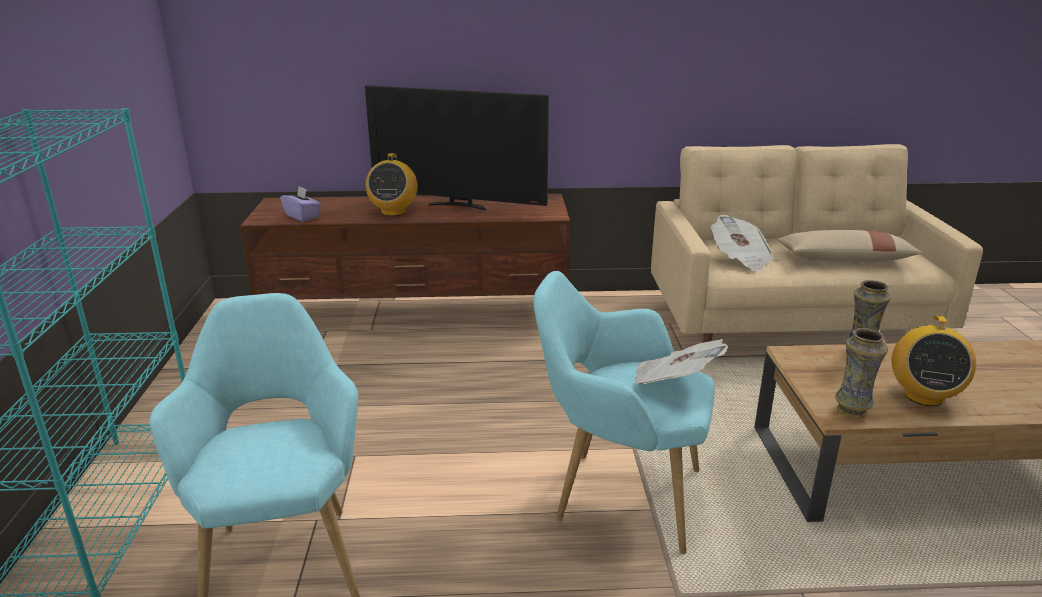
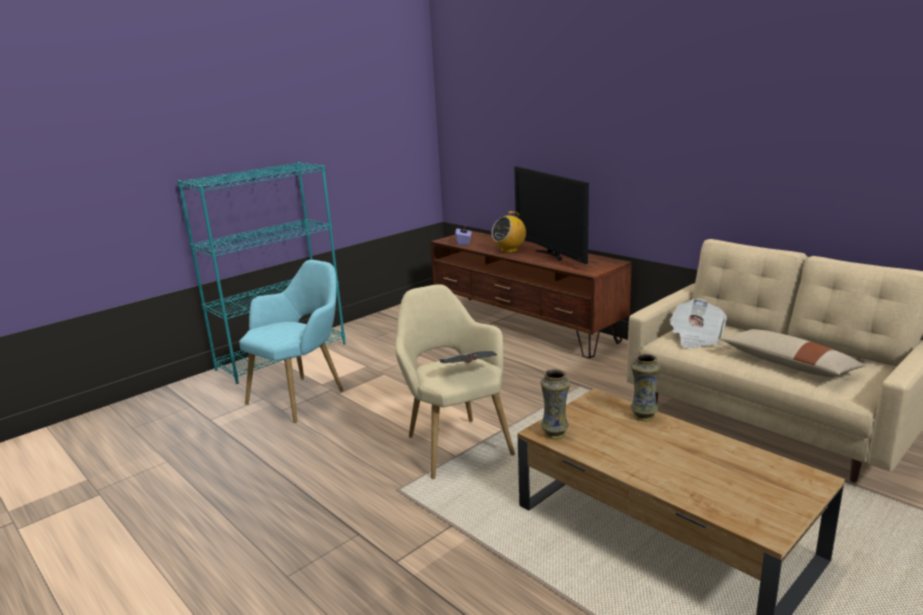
camera: 50 degrees right, 5 degrees down
(618, 495) = (454, 443): turquoise armchair -> beige armchair
(923, 396) = (621, 450): radio -> none

